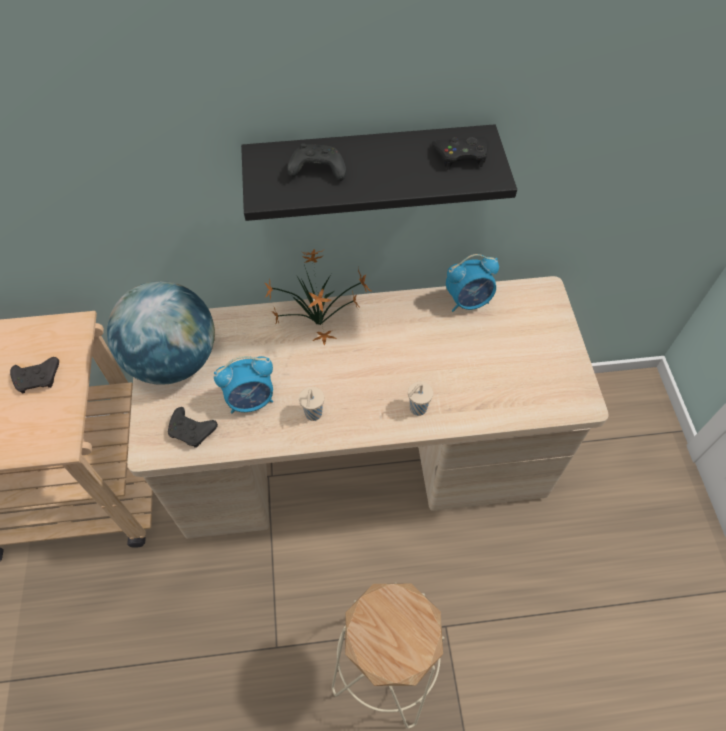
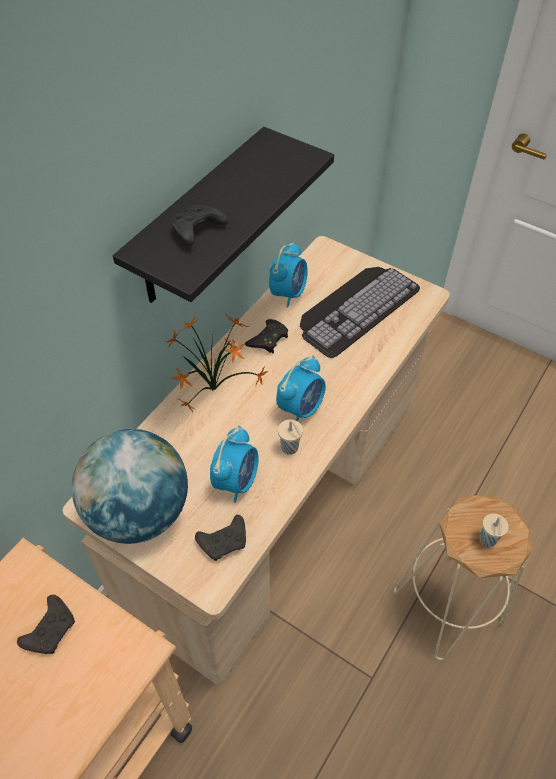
camera: 50 degrees left, 5 degrees down
(359, 394) = (301, 408): none -> alarm clock
(417, 409) = (347, 383): beige cup -> beige cup (487, 540)
(461, 155) = (273, 157): black game controller -> black game controller (268, 339)
(507, 358) = (356, 306): none -> keyboard

